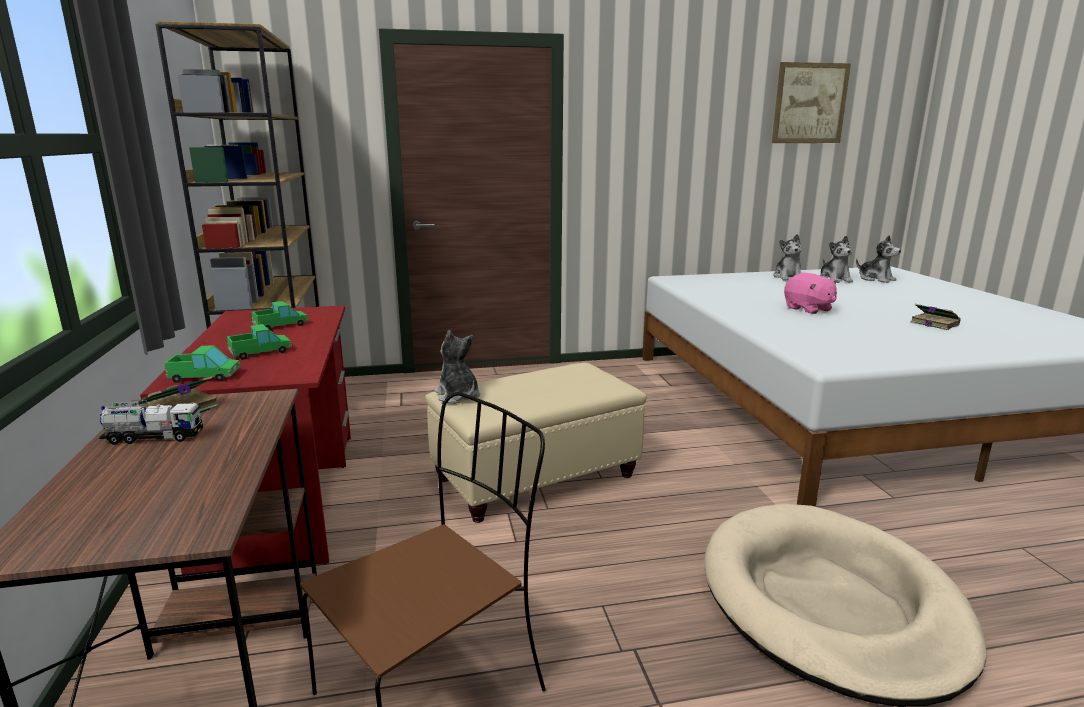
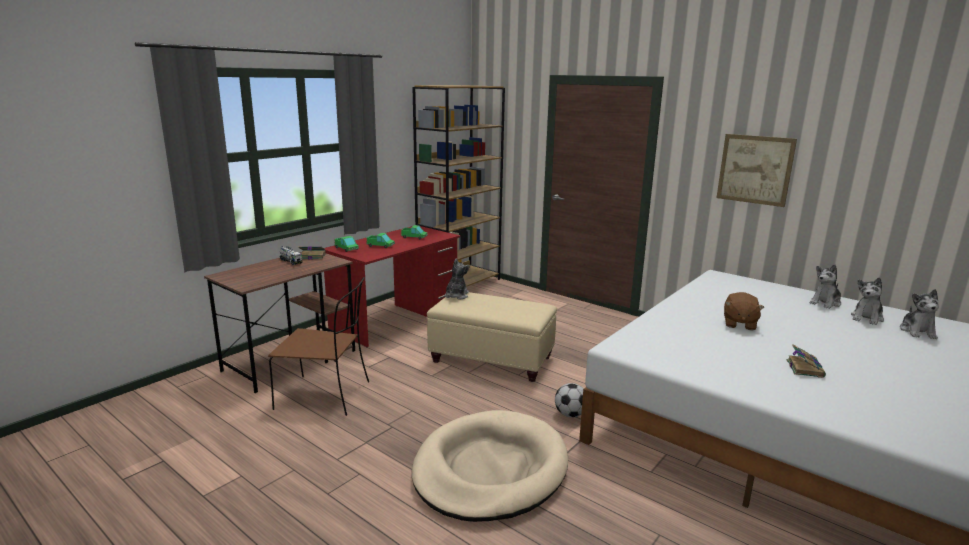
camera: 50 degrees right, 0 degrees up
(736, 488) = (570, 414): none -> football
(808, 309) = (739, 324): pink plush toy -> brown plush toy
(810, 103) = (903, 140): picture -> picture (755, 169)

